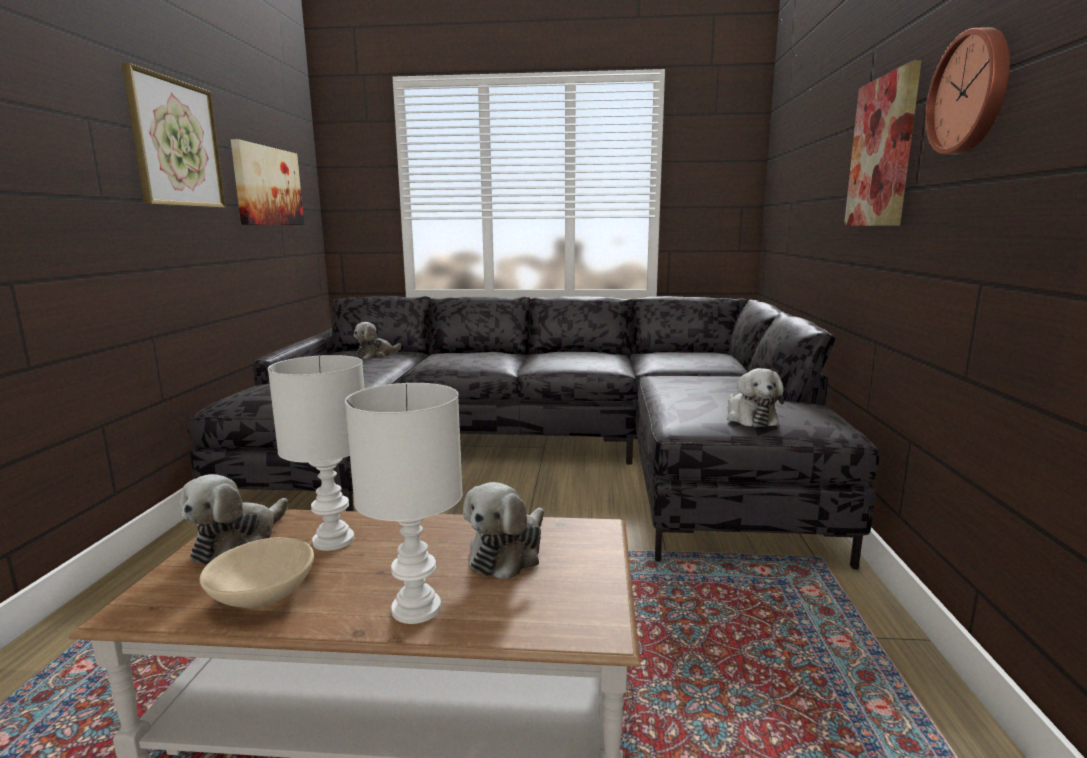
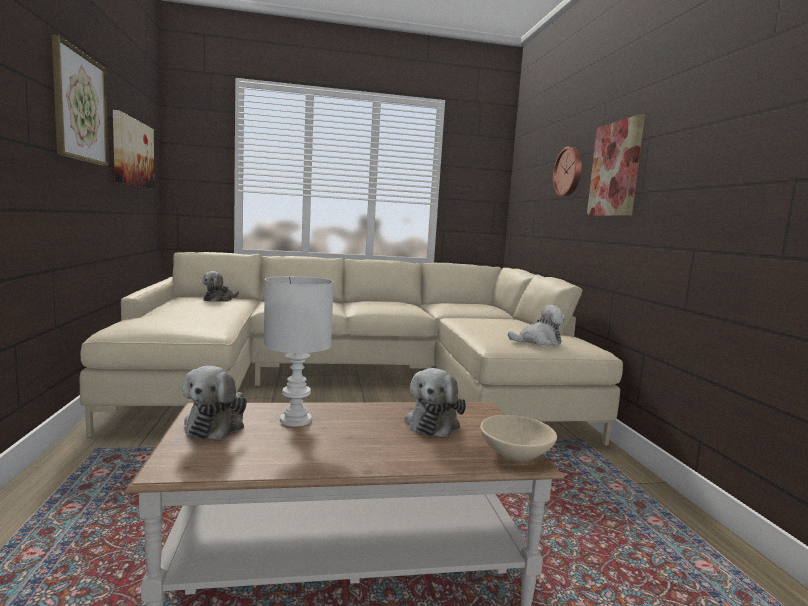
camera: 15 degrees left, 5 degrees down
(264, 595) = (273, 455): beige bowl -> beige bowl (515, 454)
(415, 610) = (396, 457): white table lamp -> none
(536, 459) = (355, 383): black sofa -> beige sofa
(749, 417) = (538, 341): plush toy -> plush toy turned 75 degrees counterclockwise
(971, 93) = (683, 136): wall clock -> wall clock (569, 172)

